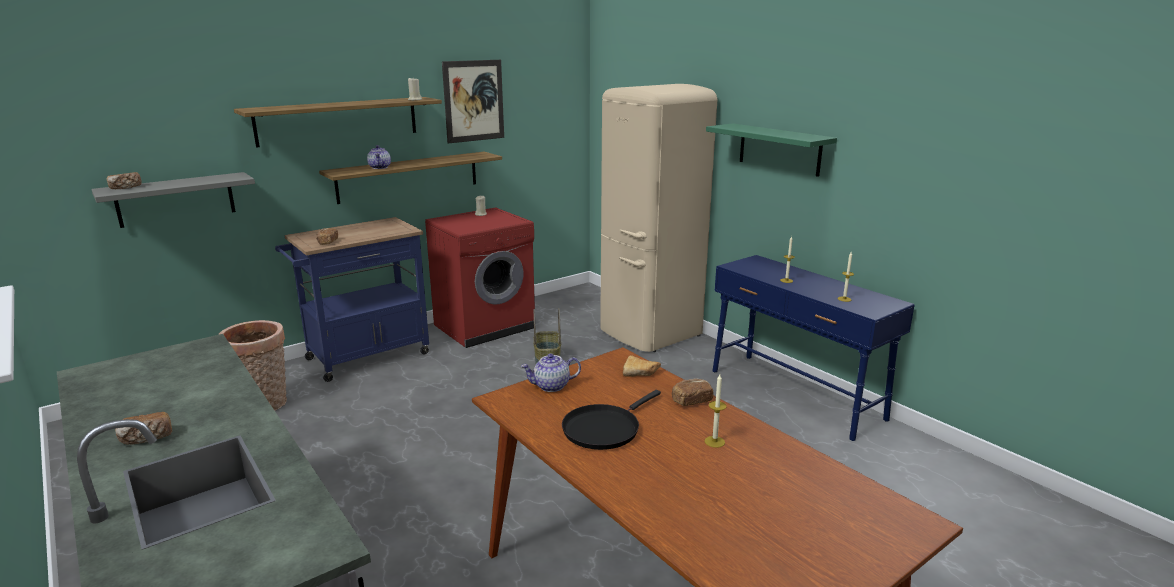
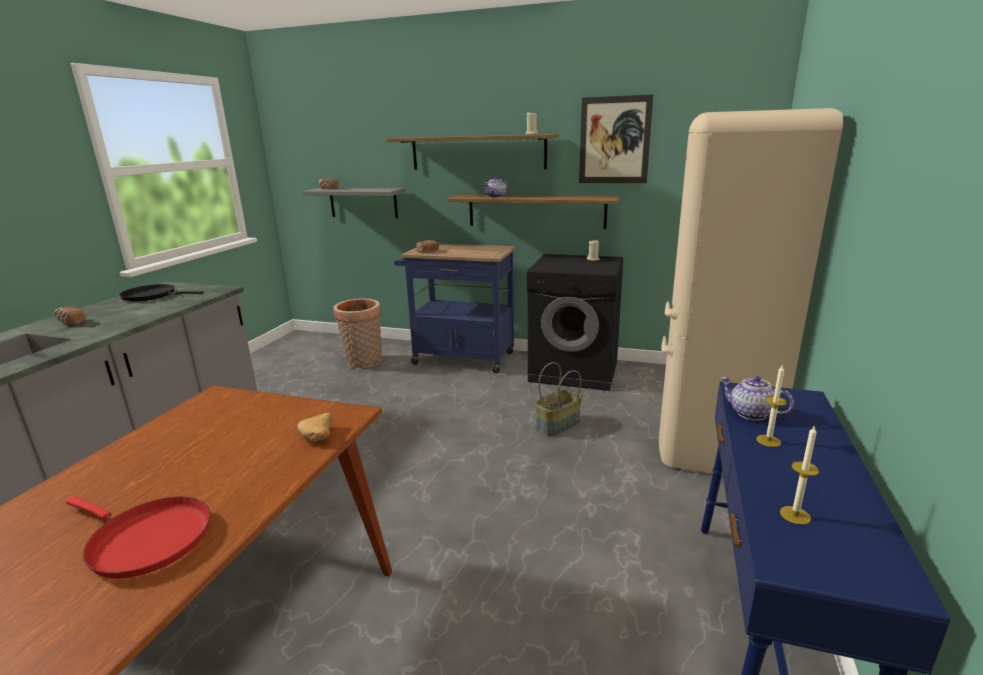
camera: 55 degrees right, 0 degrees up
(486, 327) = (573, 373): red washing machine -> black washing machine
(551, 386) = (254, 406): teapot -> teapot (751, 414)
(604, 429) = (165, 460): black frying pan -> black frying pan (152, 296)
(691, 401) = (259, 489): bread -> none
(714, 441) = (146, 540): candle -> red frying pan
(779, 149) = (881, 214): green shelf -> none

